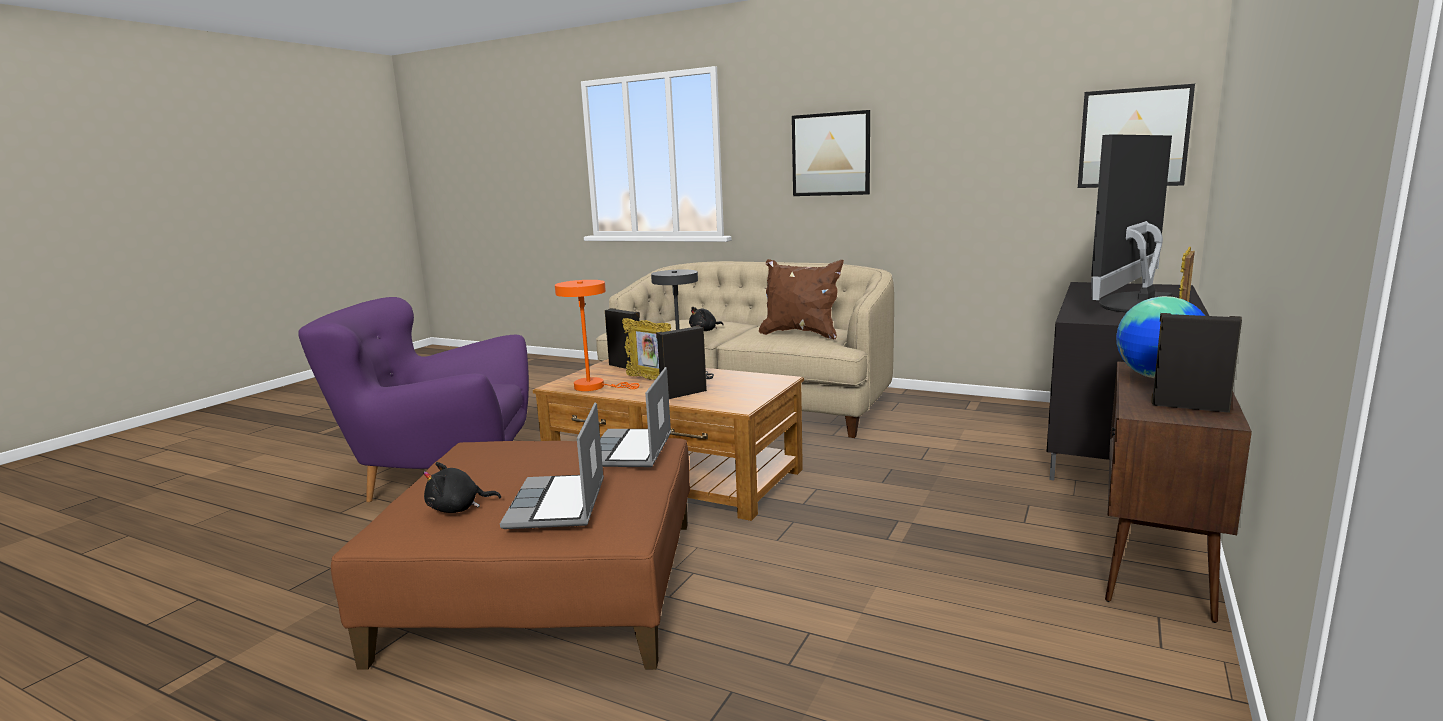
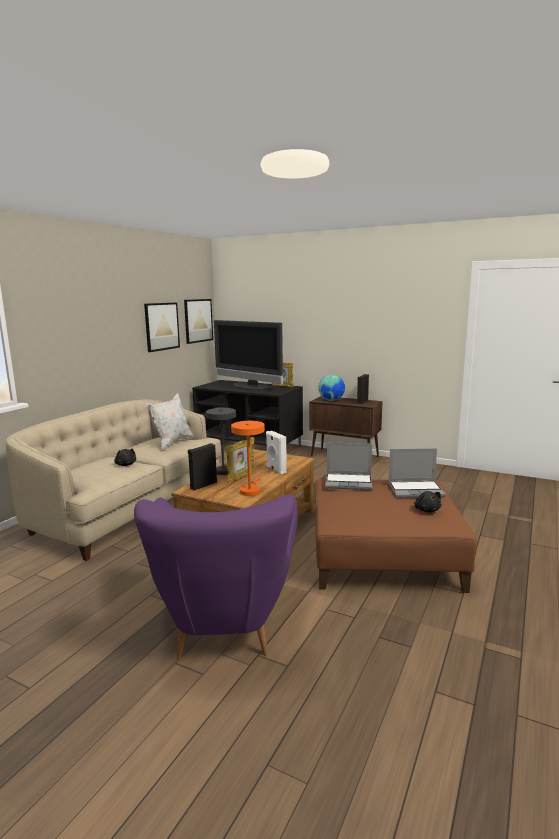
camera: 90 degrees left, 0 degrees up
(682, 394) = (275, 469): black speaker -> white speaker
(800, 334) = (172, 443): brown pillow -> white pillow
(831, 154) = (88, 332): picture -> picture (162, 326)

